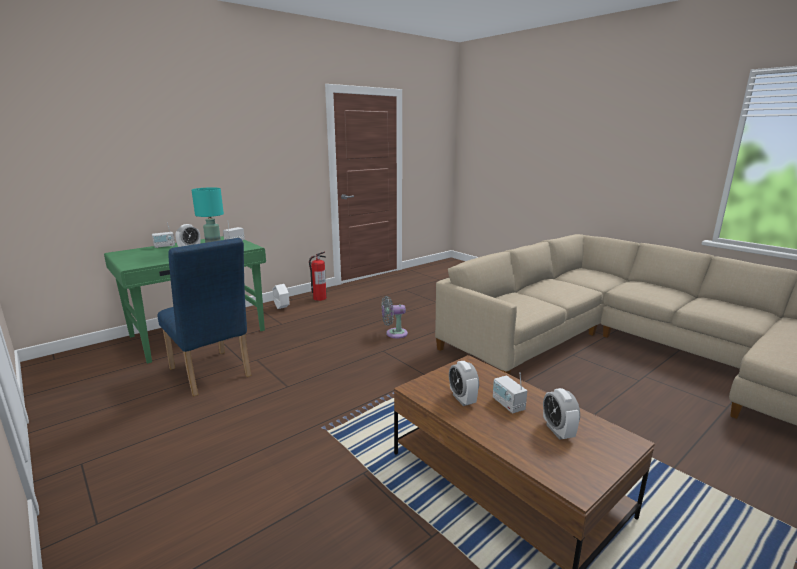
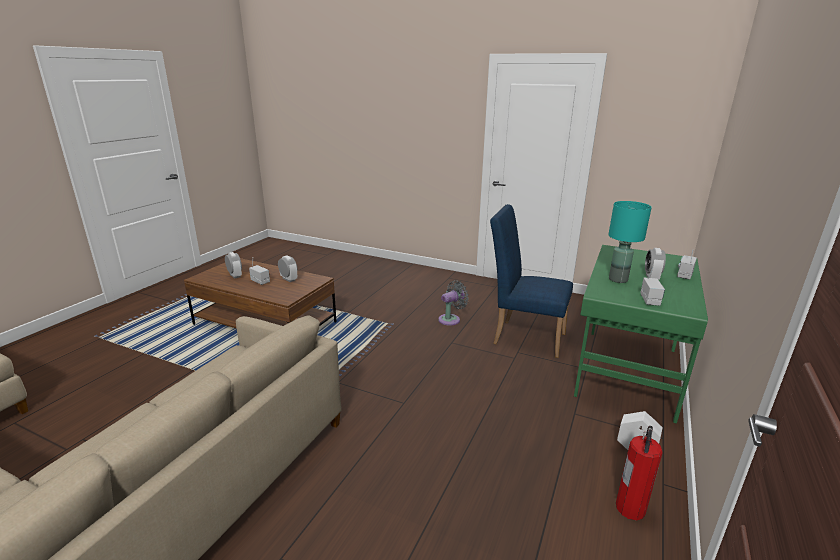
camera: 155 degrees right, 5 degrees up
(394, 334) = (411, 439): grey fan -> grey fan (451, 319)

